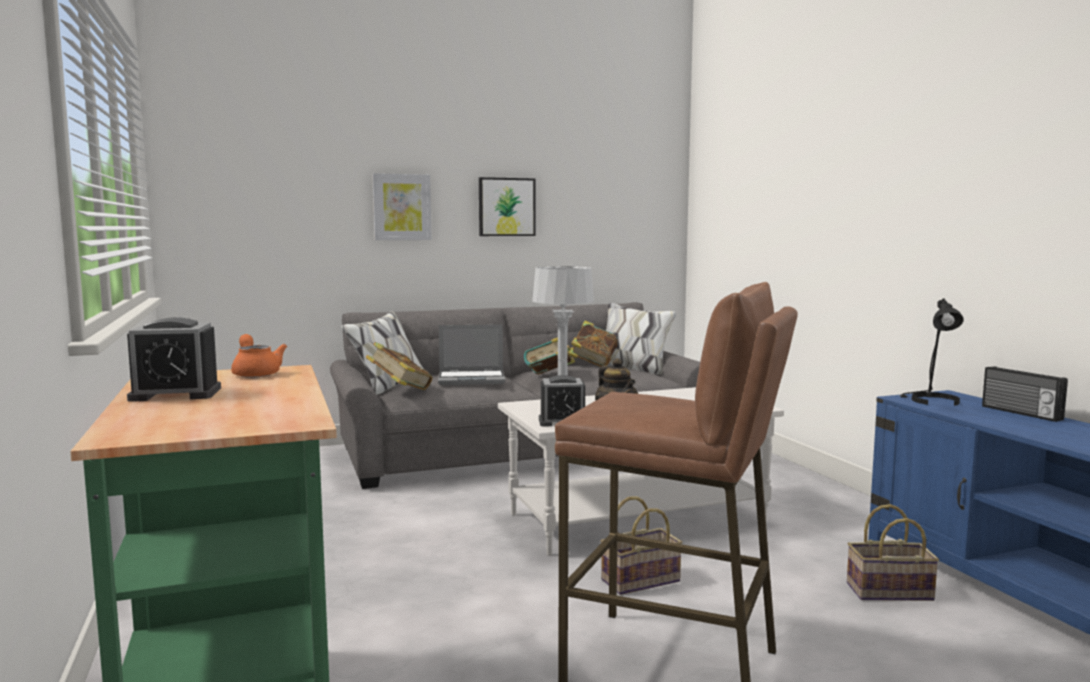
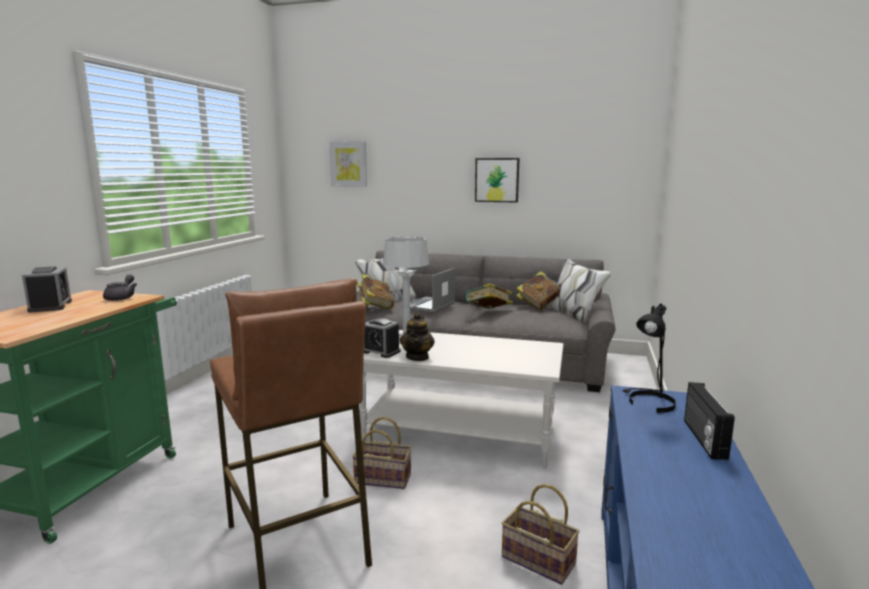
camera: 35 degrees right, 5 degrees up
(176, 394) = (50, 306): alarm clock -> alarm clock turned 135 degrees counterclockwise
(256, 373) = (122, 297): orange teapot -> grey teapot
(402, 207) = (421, 180): picture -> picture (348, 164)
(472, 379) = (430, 306): laptop -> laptop turned 90 degrees clockwise

